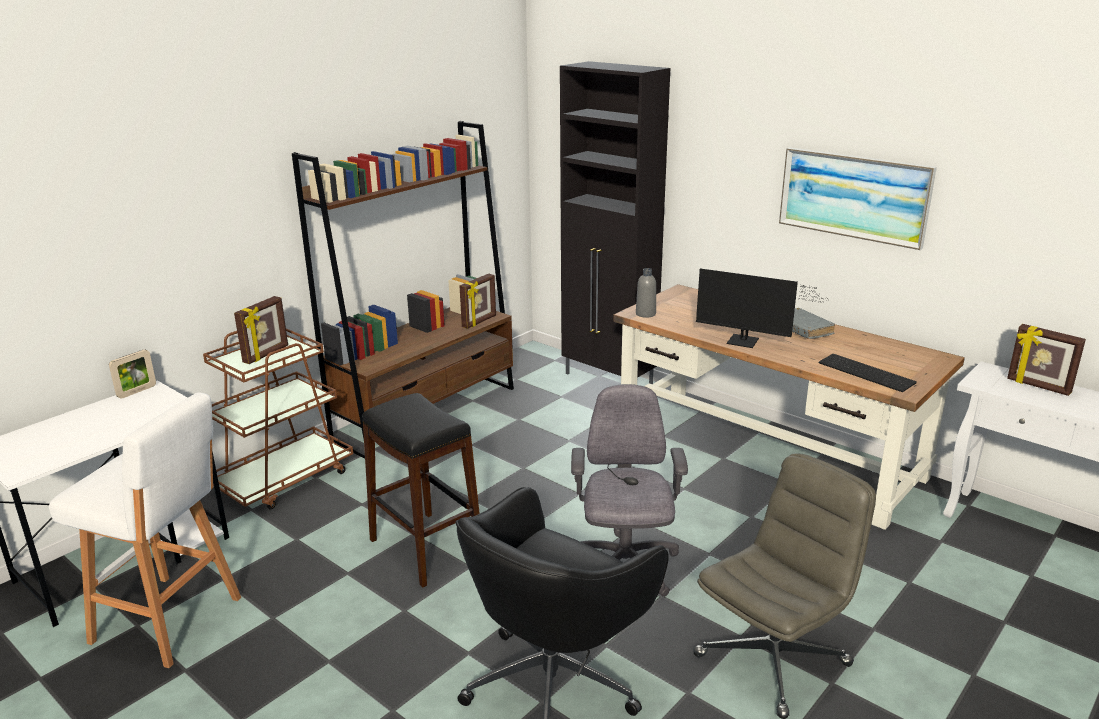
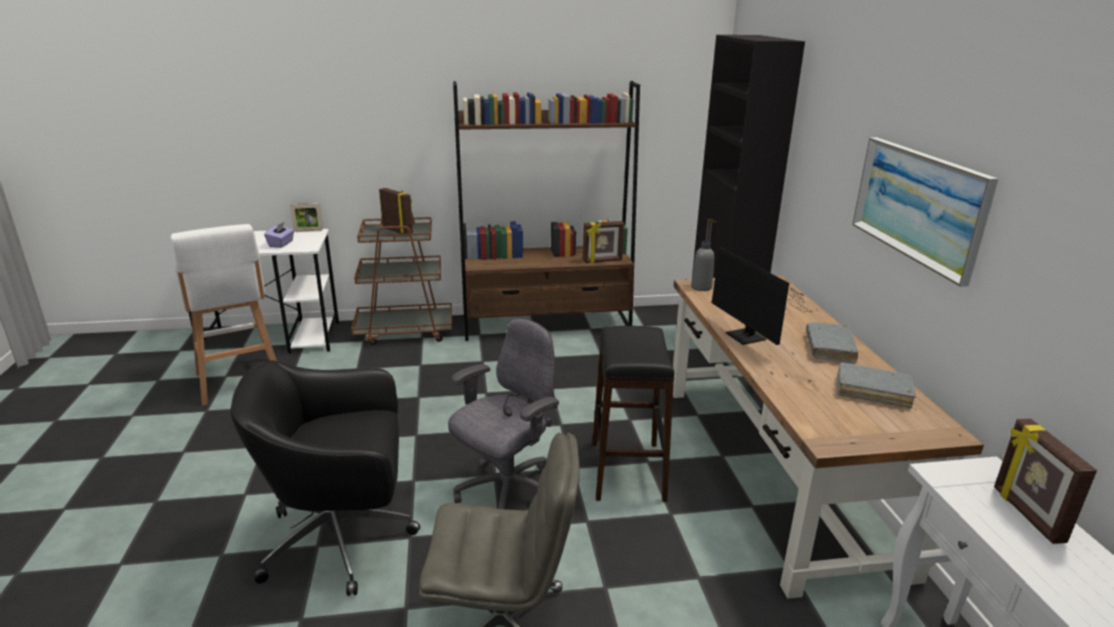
camera: 40 degrees right, 0 degrees up
(137, 418) = (281, 244): none -> purple tissue box
(266, 354) = (398, 231): picture frame -> picture frame turned 120 degrees counterclockwise
(425, 548) = (410, 409): black stool -> black stool (627, 470)
(868, 372) = (821, 409): keyboard -> none
(871, 349) = (873, 391): none -> grey book

